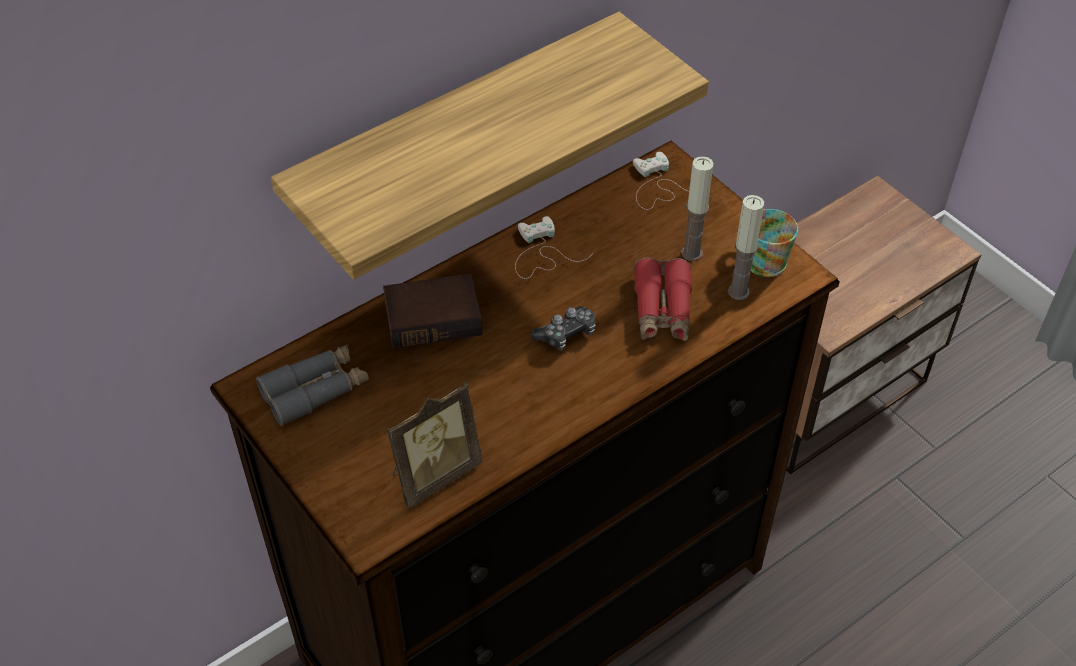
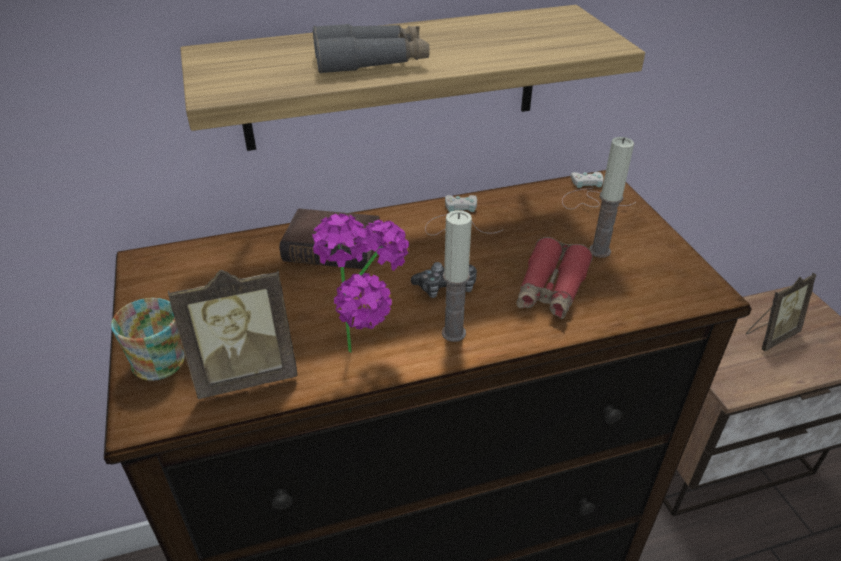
camera: 20 degrees right, 10 degrees down
(315, 390) = (194, 276): grey binoculars -> grey binoculars (371, 61)
(531, 422) = (370, 353): none -> potted plant
(738, 291) = (636, 292): candle -> candle (454, 333)
(761, 257) = (670, 269): mug -> mug (160, 356)
(854, 253) = (770, 335): none -> picture frame

